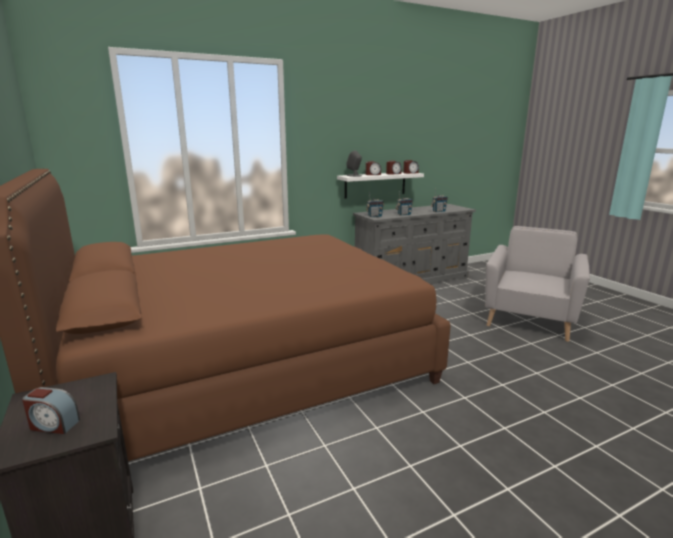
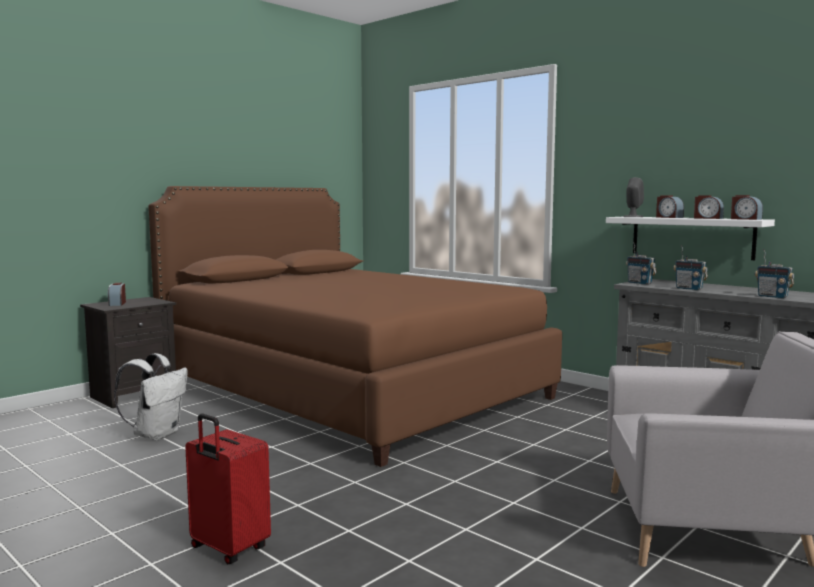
camera: 70 degrees right, 10 degrees down
(297, 511) = (156, 434): none -> white backpack
(584, 469) = (228, 549): none -> red suitcase

